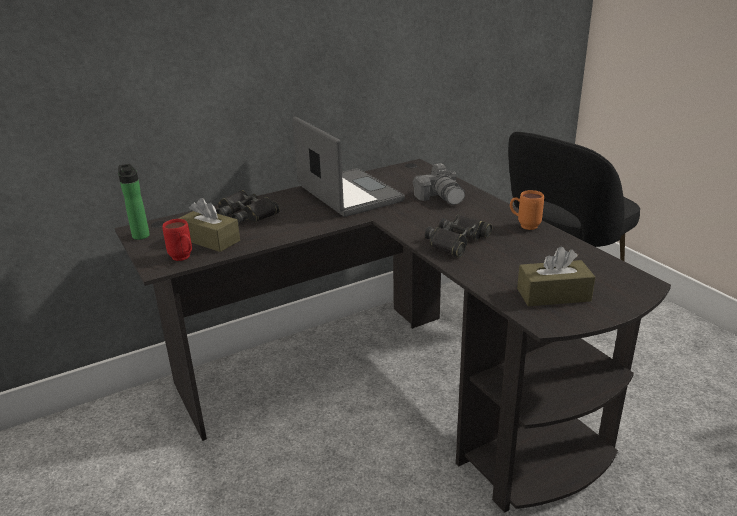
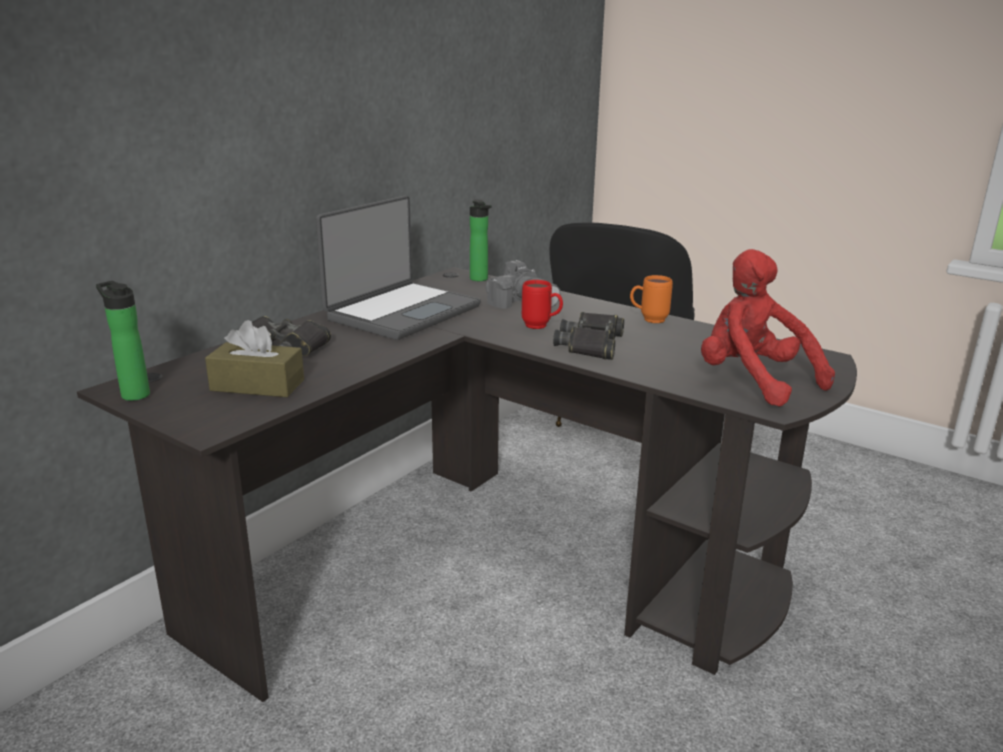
camera: 25 degrees left, 5 degrees down
(183, 258) = (237, 413): red mug -> red mug (541, 326)
(347, 194) = (402, 312): laptop -> laptop turned 90 degrees clockwise
(428, 172) = (480, 279): none -> bottle
(553, 295) = (752, 381): brown tissue box -> red plush toy

